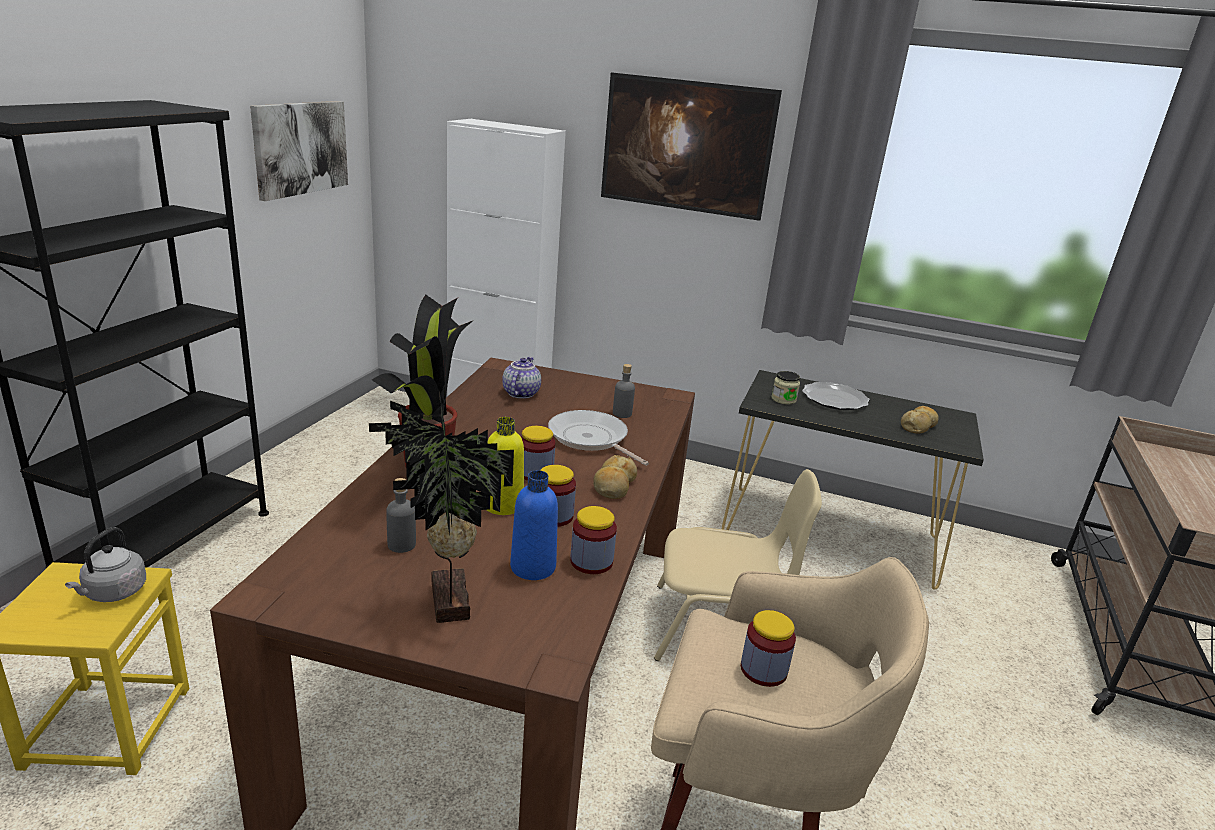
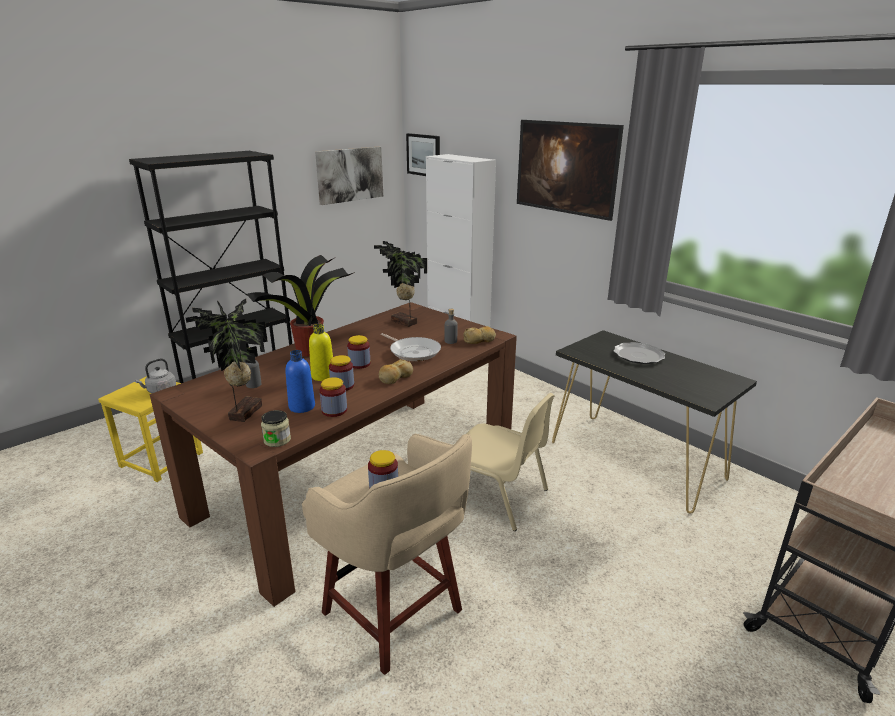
camera: 30 degrees right, 0 degrees up
(415, 118) = (424, 155): none -> picture
(520, 393) = (403, 323): teapot -> potted plant
(590, 439) = (413, 352): frying pan -> frying pan turned 150 degrees clockwise
(783, 399) = (596, 350): jar -> jar (277, 440)
(918, 426) = (687, 381): bread -> bread (480, 340)

